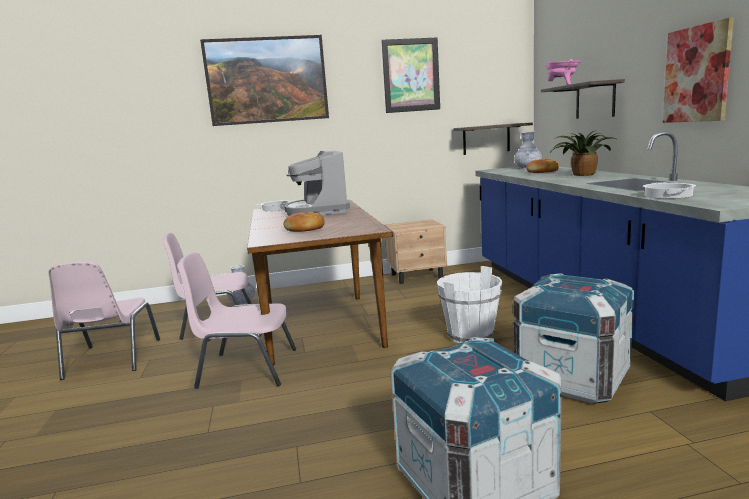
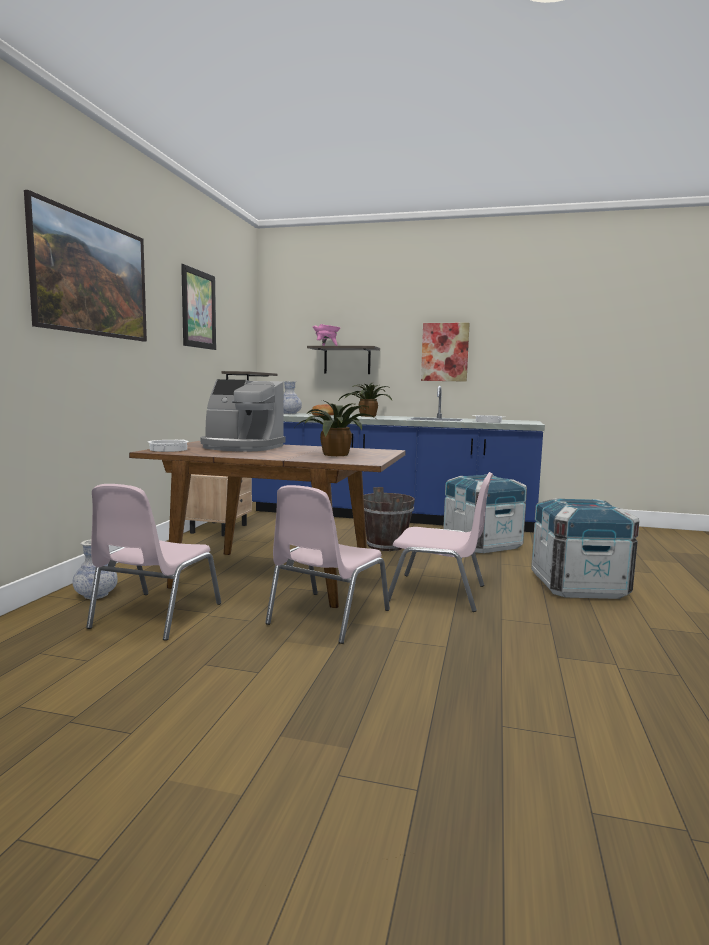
camera: 65 degrees left, 5 degrees down
(111, 359) = (147, 691): pink chair -> pink chair (439, 593)
(305, 229) = (336, 455): bread -> potted plant
(470, 336) = (386, 545): white bucket -> brown bucket

